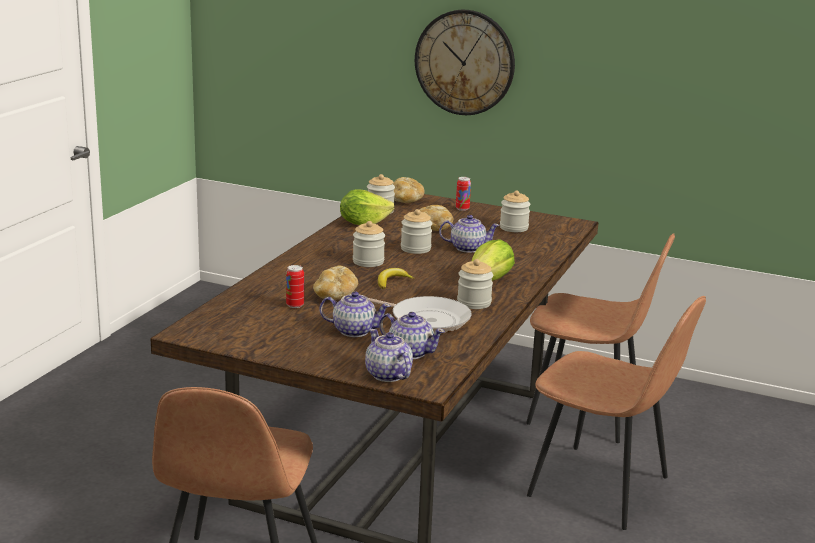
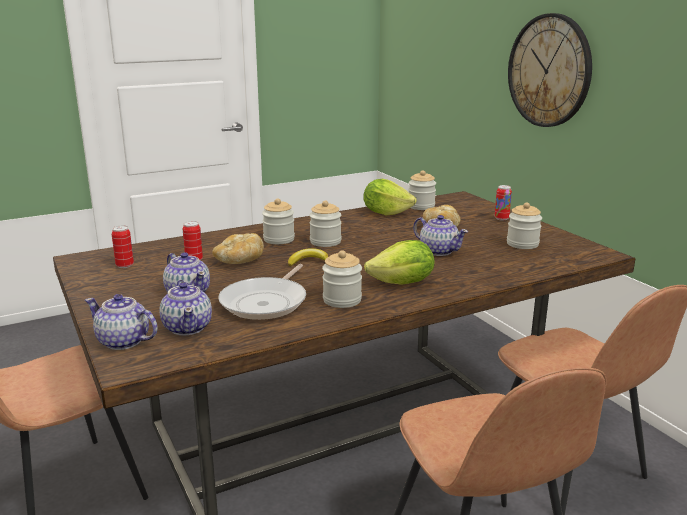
camera: 40 degrees right, 0 degrees up
(244, 326) = (125, 265): none -> can
(388, 375) = (123, 342): teapot -> teapot turned 75 degrees counterclockwise
(406, 200) = (461, 203): bread -> none
(415, 249) = (388, 241): jar -> jar (279, 239)
(426, 319) = (266, 302): frying pan -> frying pan turned 45 degrees clockwise

